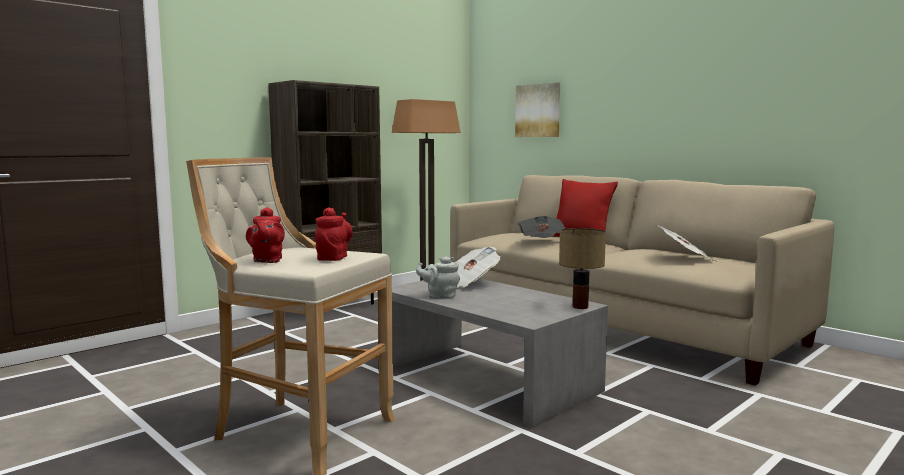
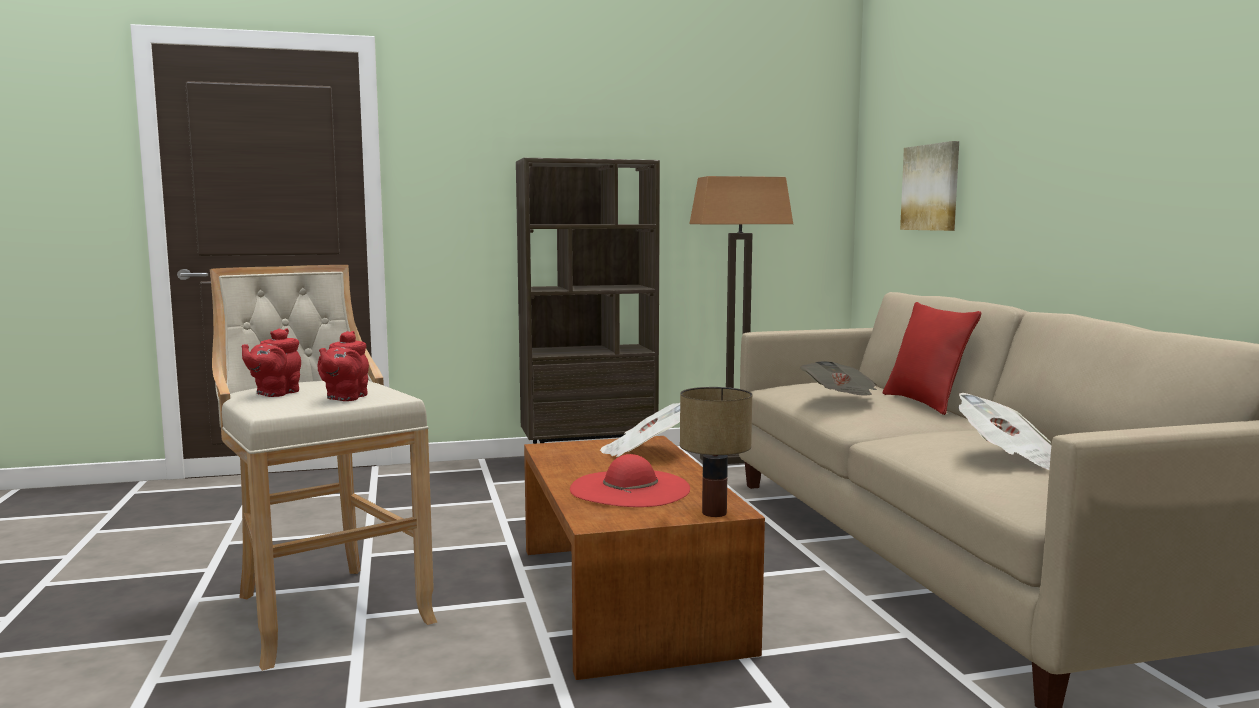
camera: 30 degrees right, 0 degrees up
(333, 258) = (345, 398): red teapot -> red teapot turned 150 degrees clockwise
(440, 296) = (567, 466): grey teapot -> none
(488, 378) = (629, 596): grey coffee table -> brown coffee table
(507, 302) = (630, 489): none -> red hat

